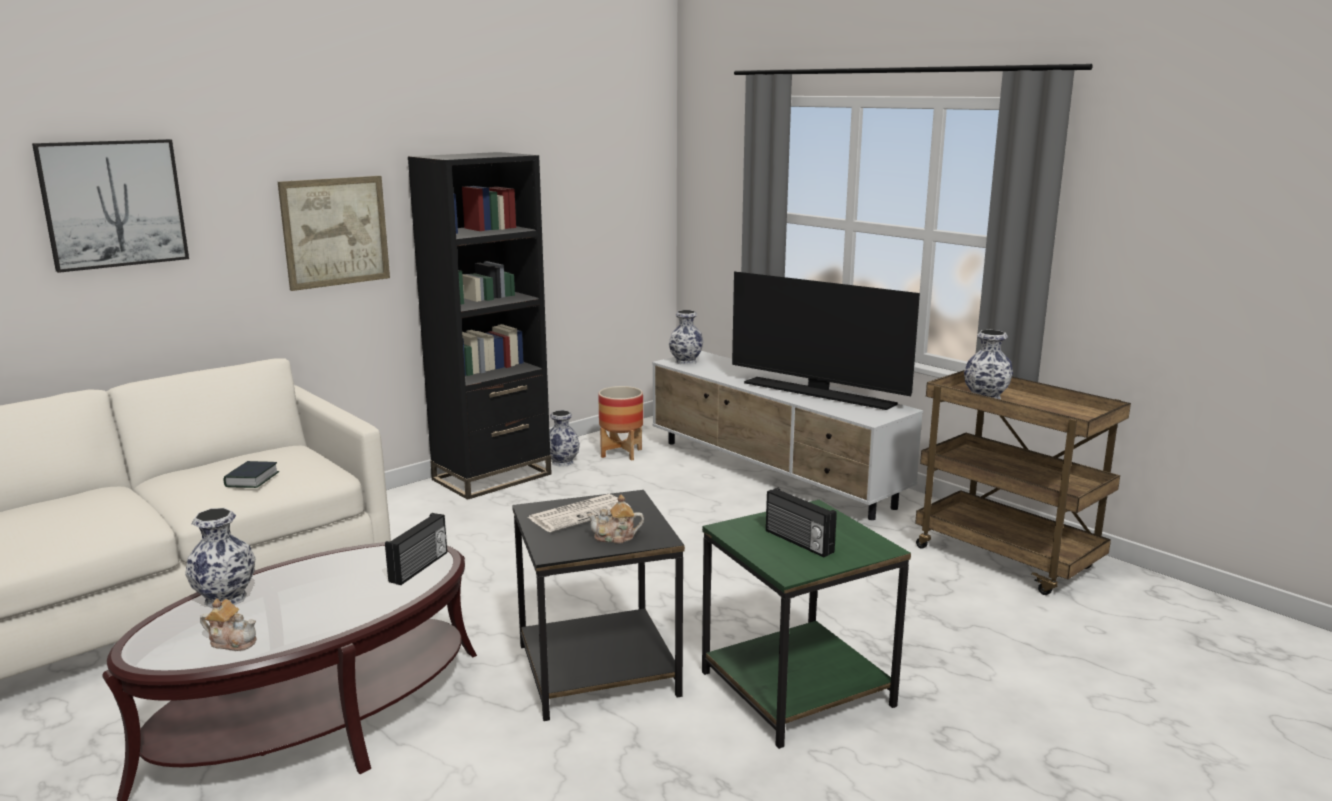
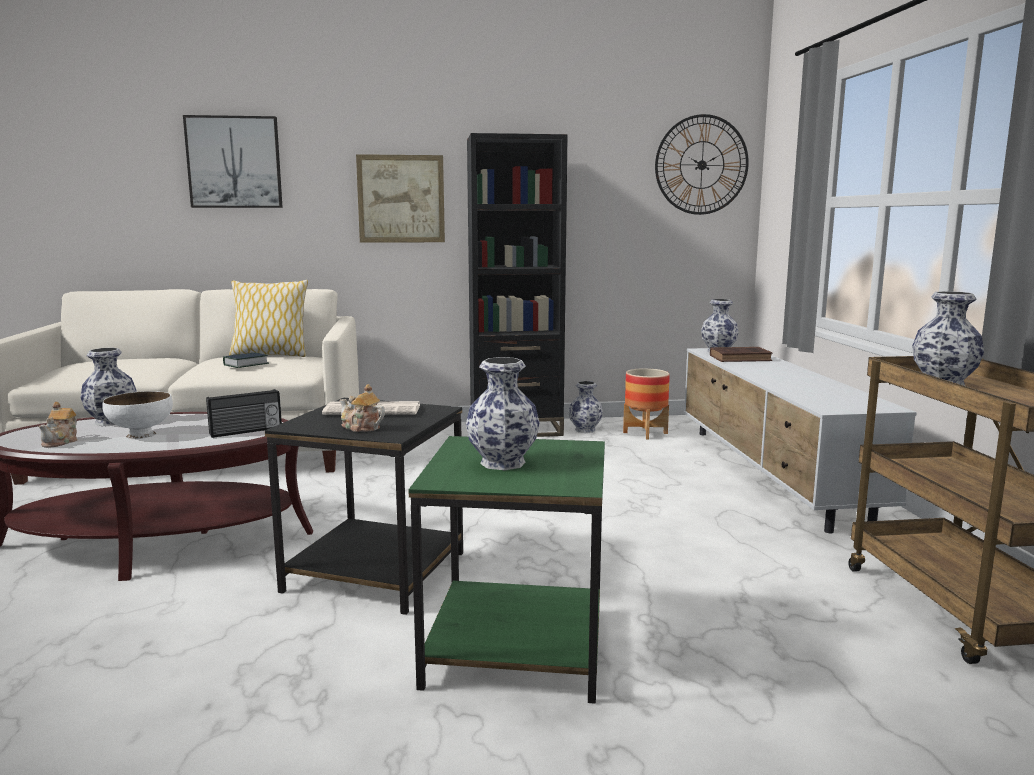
camera: 35 degrees right, 5 degrees down
(232, 642) = (61, 442): teapot -> teapot turned 45 degrees clockwise
(239, 458) = (270, 356): none -> pillow
(310, 604) = (142, 435): none -> white bowl
(628, 168) = (701, 165): none -> wall clock
(719, 368) = (741, 358): none -> brown book
(798, 542) = (503, 463): radio -> vase
(819, 394) = (811, 385): television -> none

